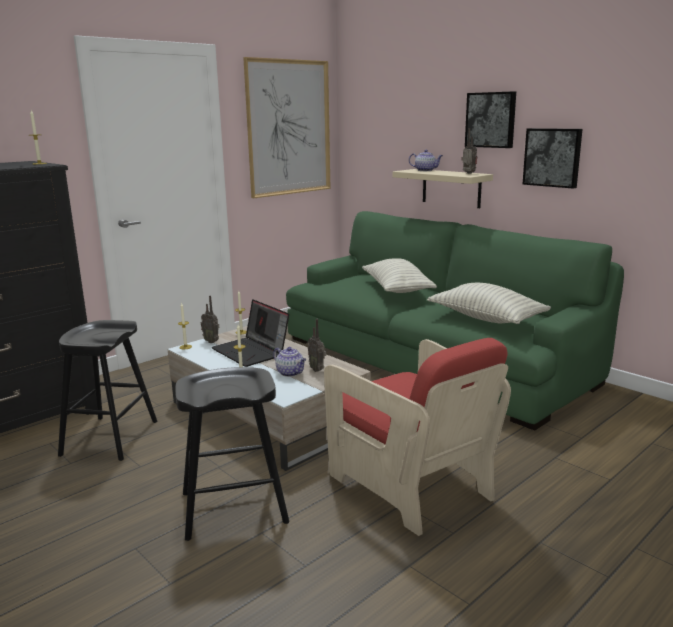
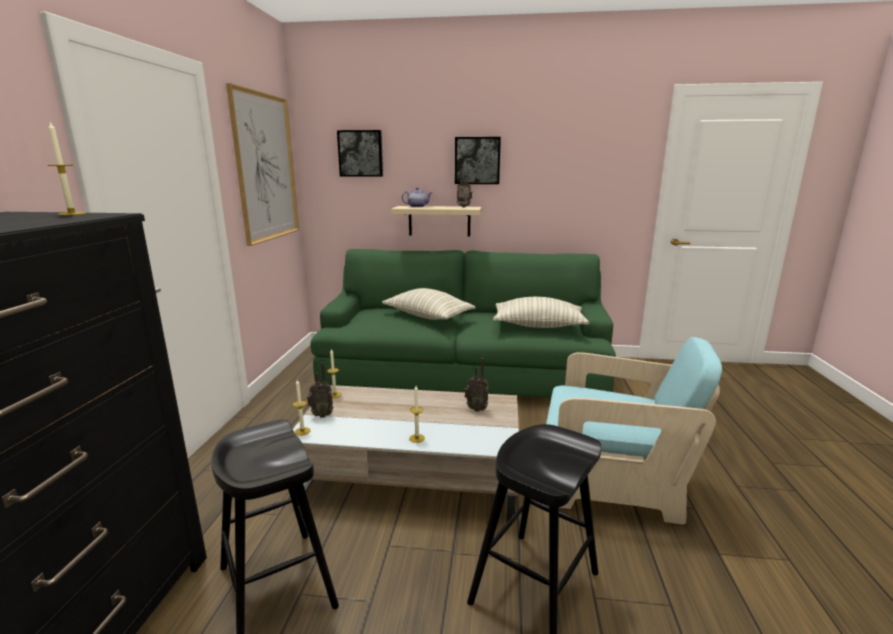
camera: 40 degrees left, 0 degrees up
(252, 352) = (385, 412): laptop -> none
(291, 373) = (461, 421): teapot -> none
(411, 484) = (612, 483): red armchair -> turquoise armchair
(553, 157) = (536, 190): picture -> picture (361, 153)

